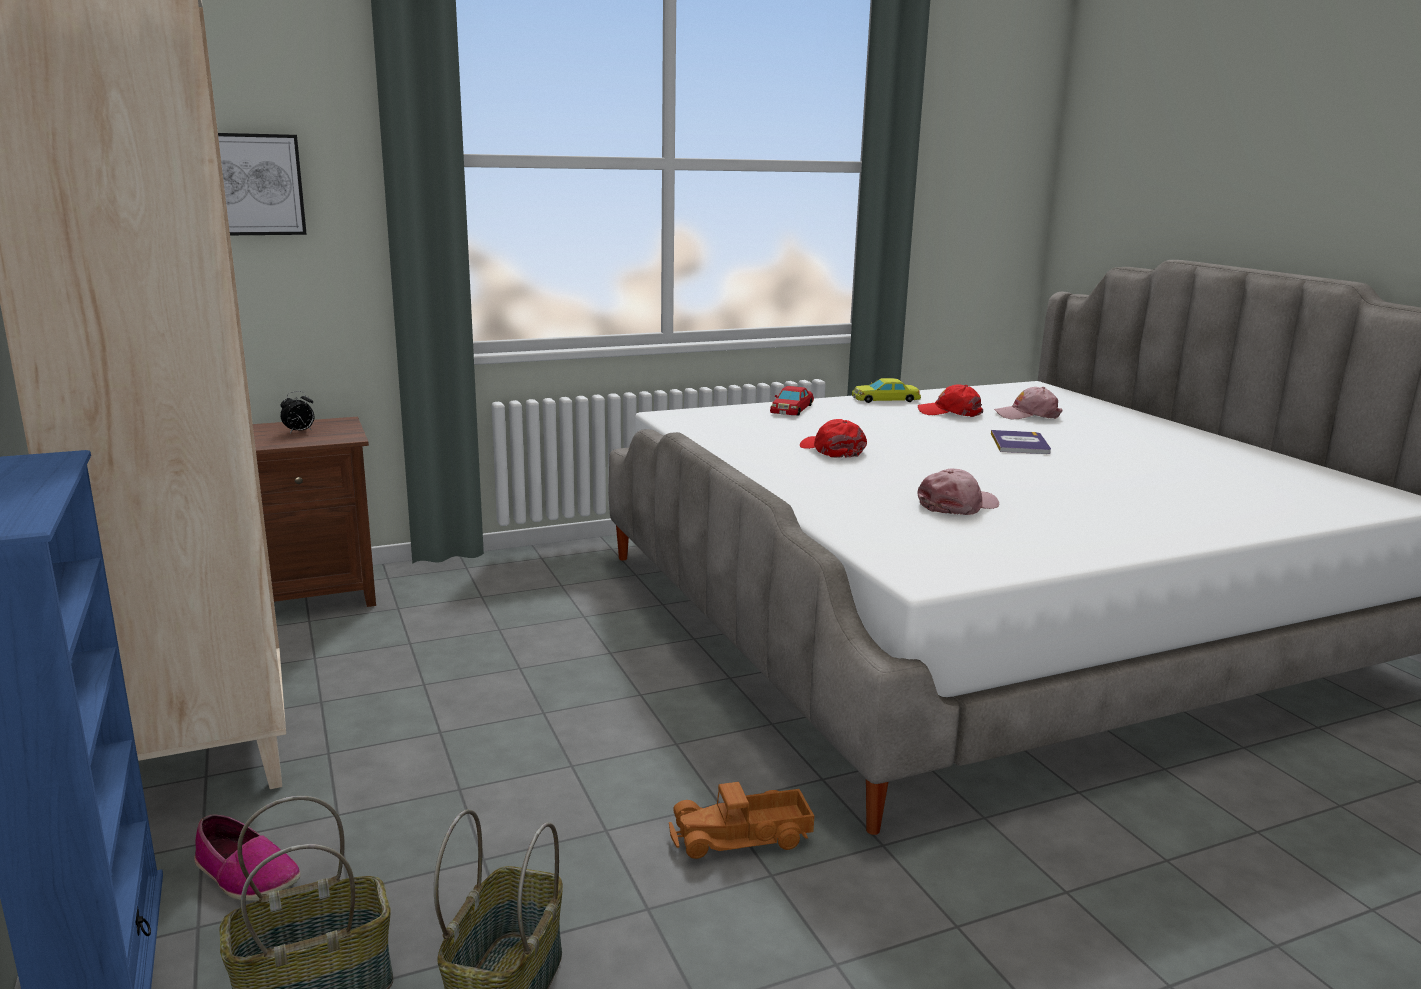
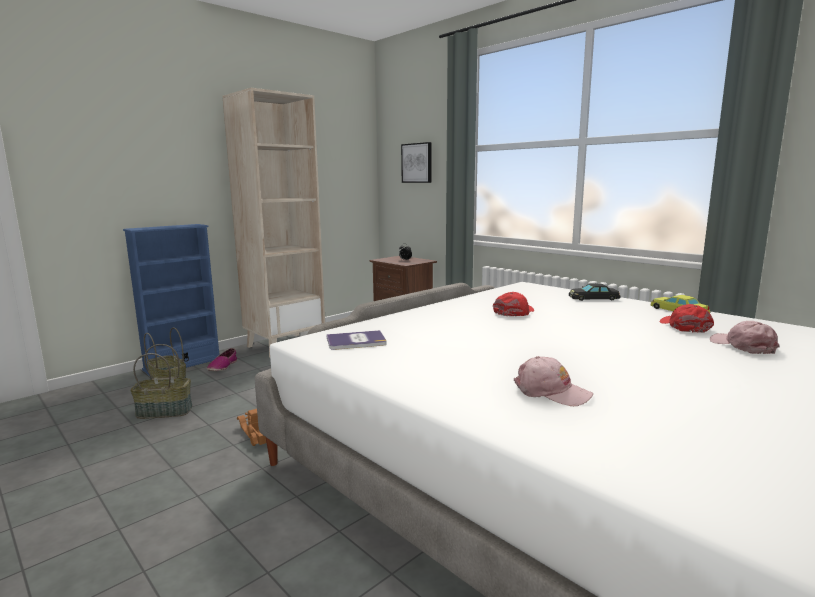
camera: 70 degrees right, 5 degrees down
(791, 409) = (593, 298): red toy car -> black toy car
(958, 505) = (438, 341): pink cap -> pink cap (551, 392)
(1020, 444) = (632, 348): book -> book (356, 341)

